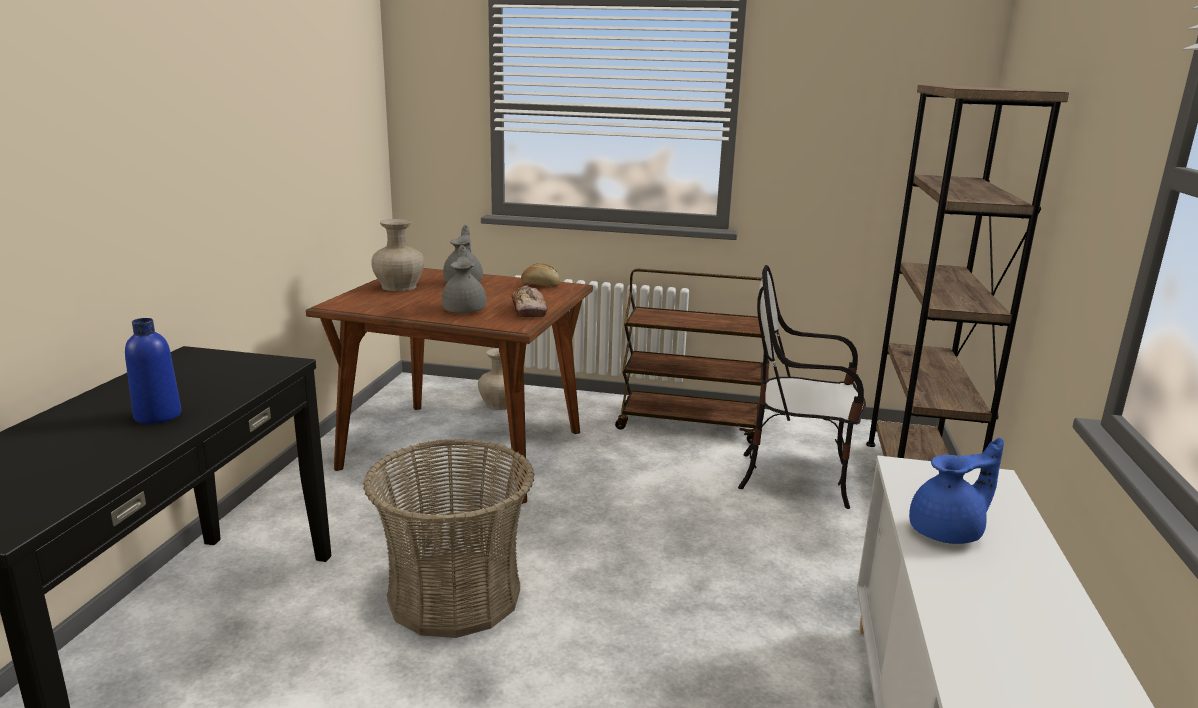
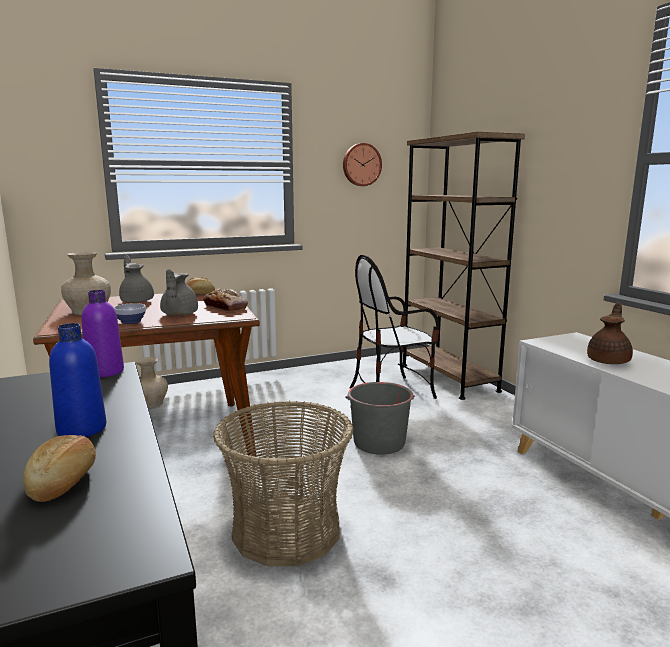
camera: 35 degrees left, 5 degrees down
(71, 456) = (65, 482): none -> bread
(273, 364) = (105, 372): none -> purple bottle
(406, 309) = (130, 322): none -> bowl
(465, 310) = (178, 314): grey teapot -> grey teapot turned 135 degrees counterclockwise
(682, 539) = (379, 442): none -> grey bucket
(690, 425) = (298, 381): brown cart -> none
(855, 117) = (361, 164): none -> wall clock
(948, 532) = (609, 361): blue teapot -> brown teapot

